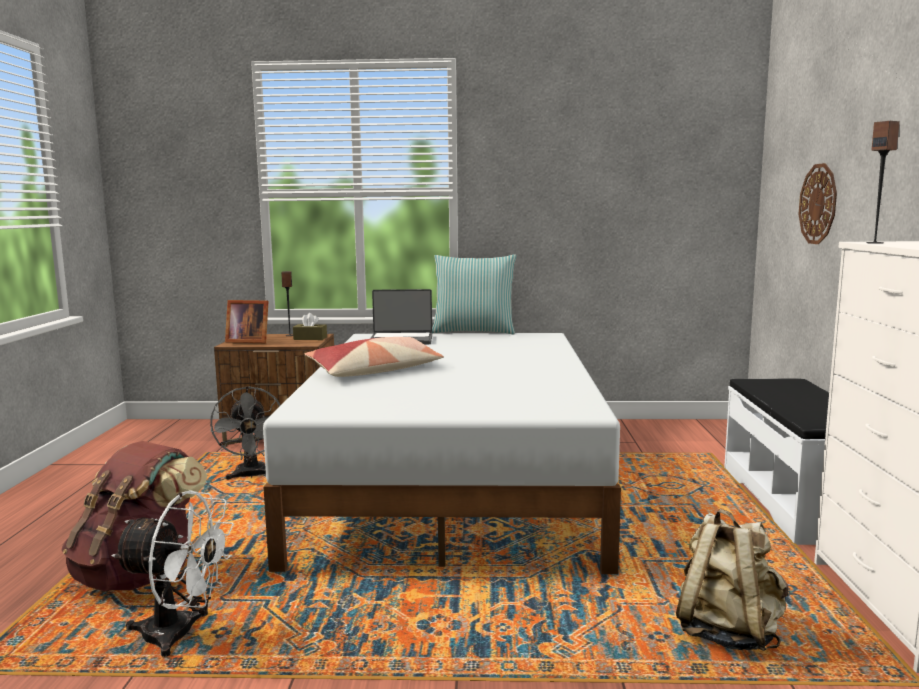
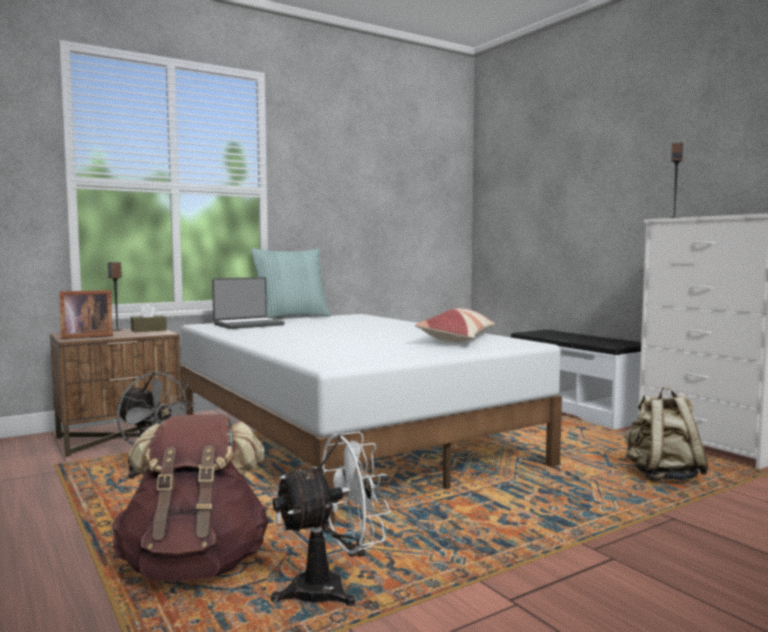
camera: 35 degrees left, 5 degrees down
(376, 370) = (300, 340): pillow -> pillow (458, 339)
(818, 204) = (546, 209): wall clock -> none

